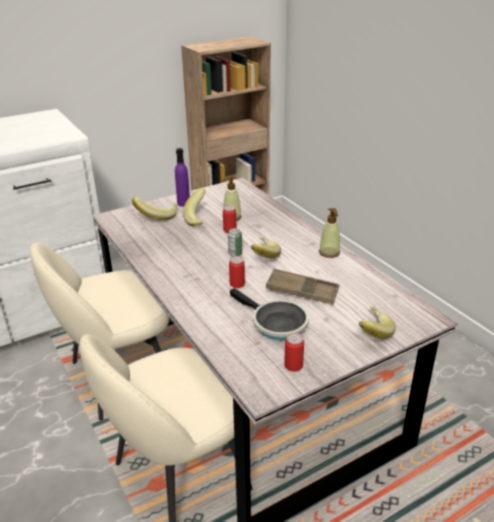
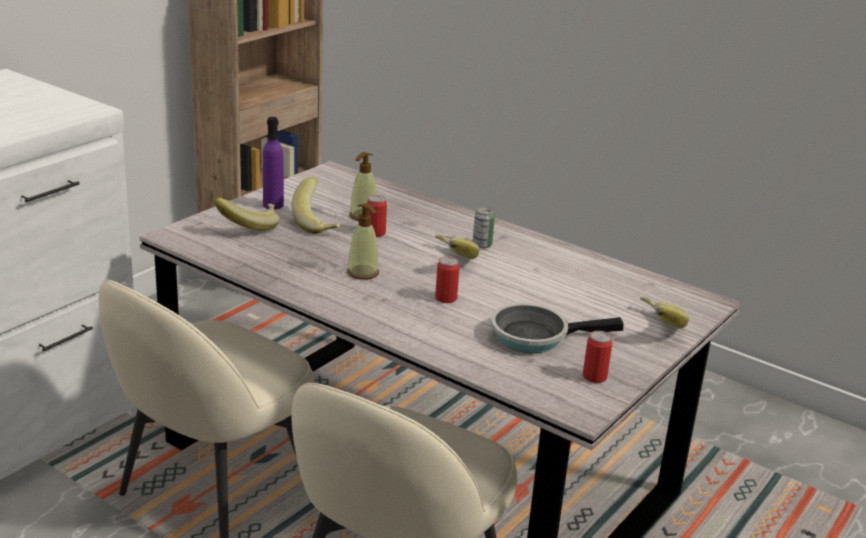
camera: 25 degrees left, 5 degrees down
(235, 254) = (410, 262): can -> can (482, 245)
(275, 324) = (535, 336): frying pan -> frying pan turned 150 degrees clockwise
(302, 291) = (537, 294): brown tray -> none
(329, 253) = (534, 245): soap dispenser -> soap dispenser (363, 273)

